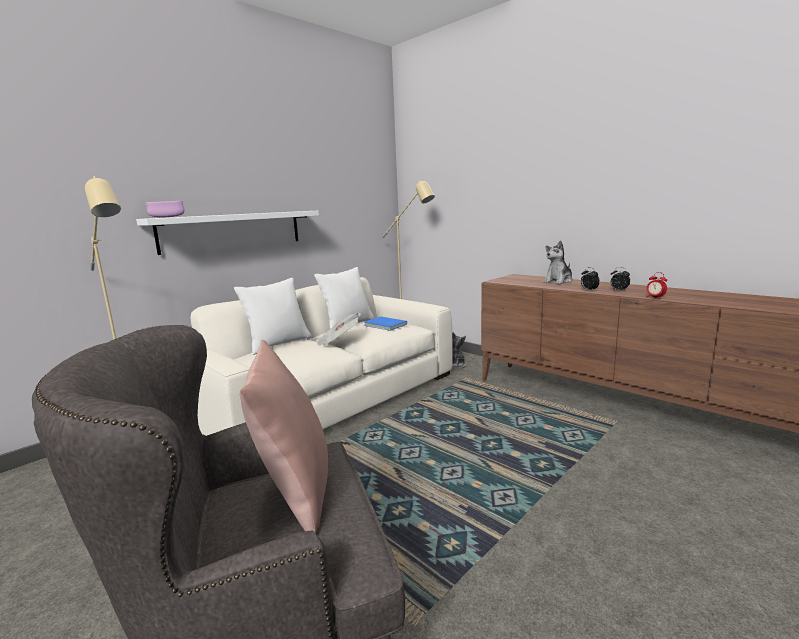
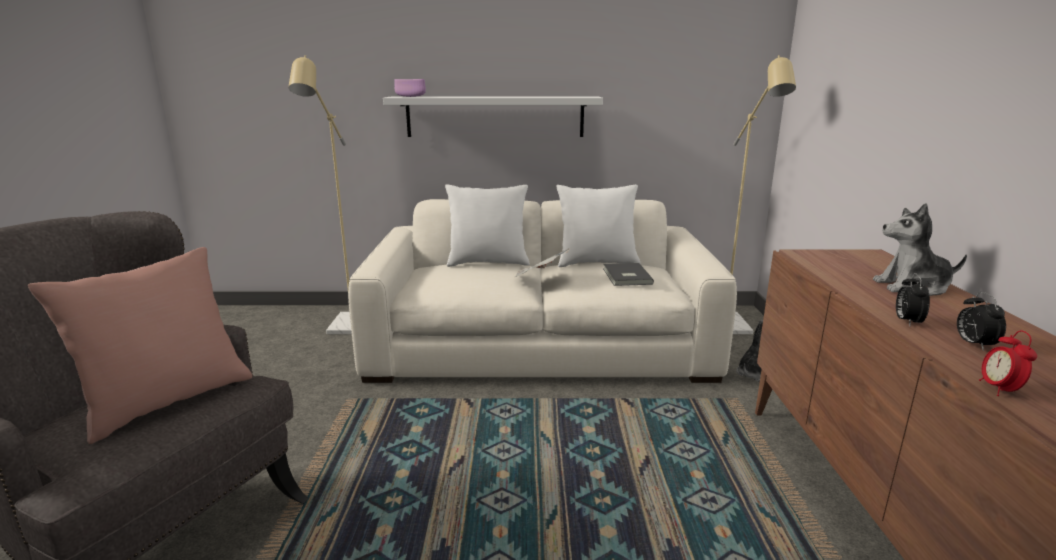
camera: 45 degrees right, 5 degrees up
(385, 325) = (625, 276): blue book -> grey book

